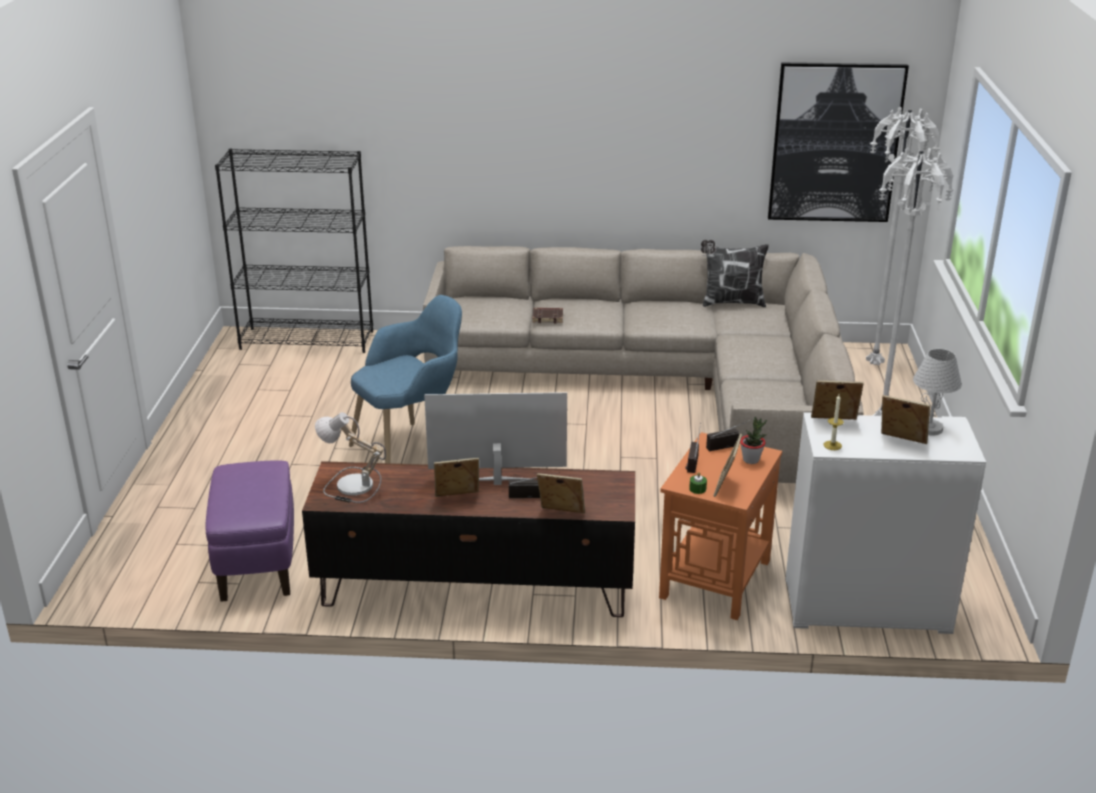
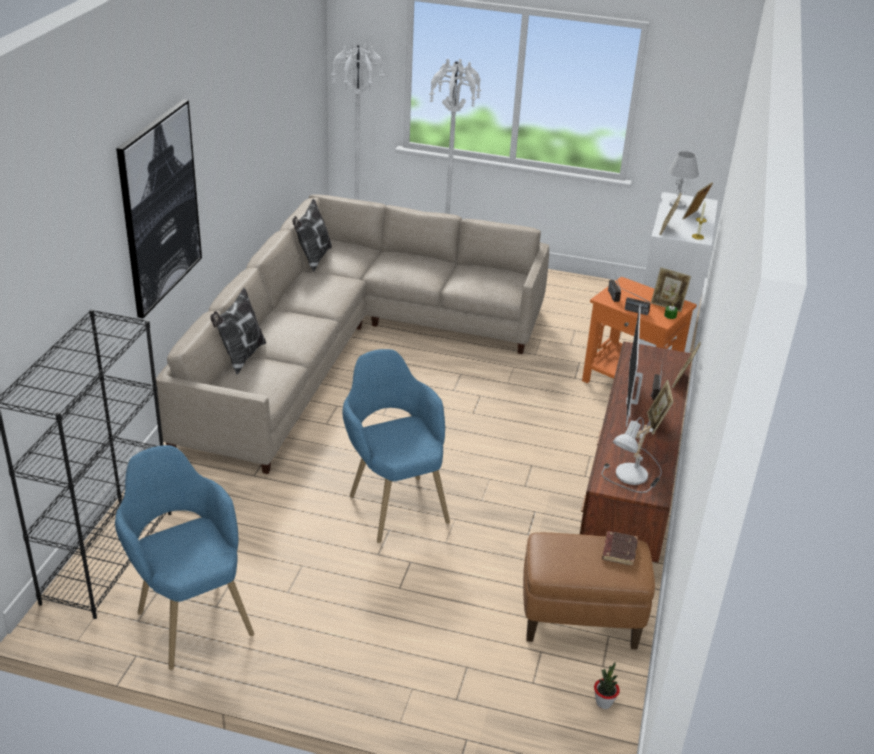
camera: 80 degrees left, 5 degrees up
(248, 381) = (189, 613): none -> blue armchair
(257, 564) = (579, 621): purple ottoman -> brown ottoman
(520, 300) = (241, 357): none -> pillow
(548, 317) = (293, 348): brown book -> brown book (618, 550)
(751, 460) = (633, 289): potted plant -> potted plant (603, 702)
(835, 143) = (299, 97): picture -> picture (160, 207)

